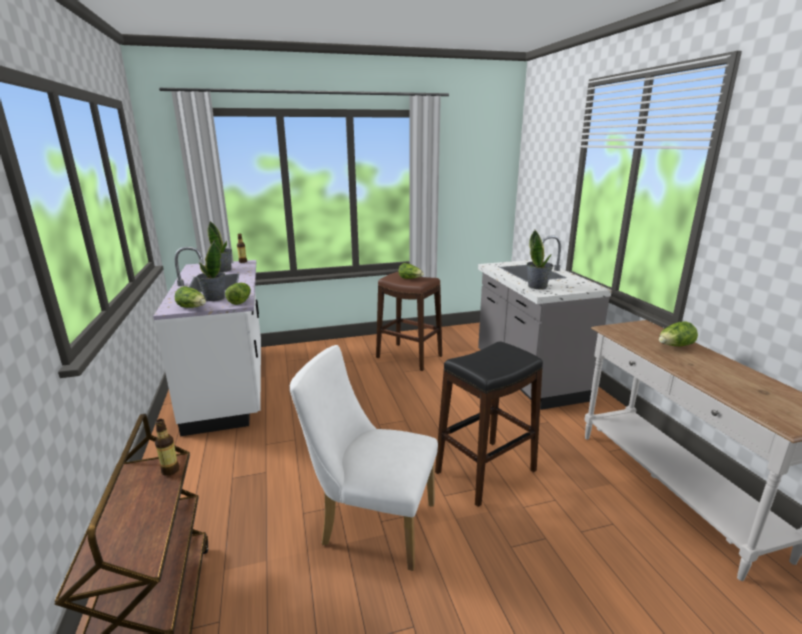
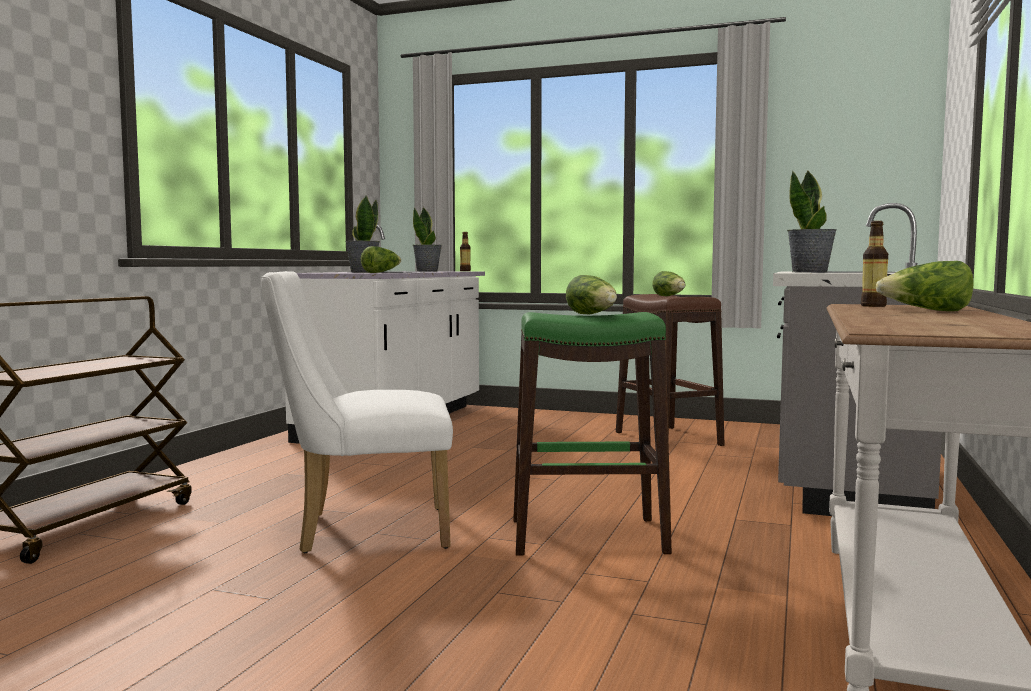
camera: 35 degrees right, 15 degrees down
(170, 470) = (147, 360): bottle -> bottle (873, 306)
(193, 308) = (326, 272): lettuce -> lettuce (593, 315)
(371, 523) = (362, 531): white chair -> white chair turned 60 degrees counterclockwise
(485, 471) = (588, 536): black stool -> green stool

